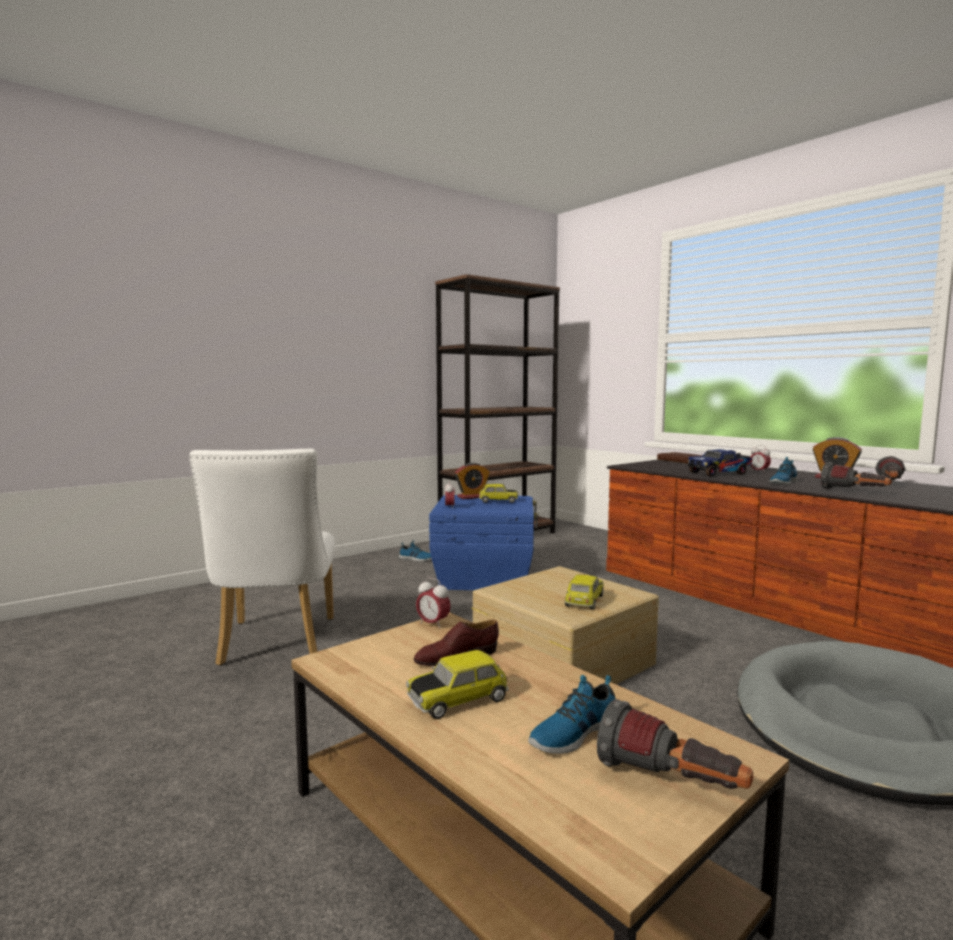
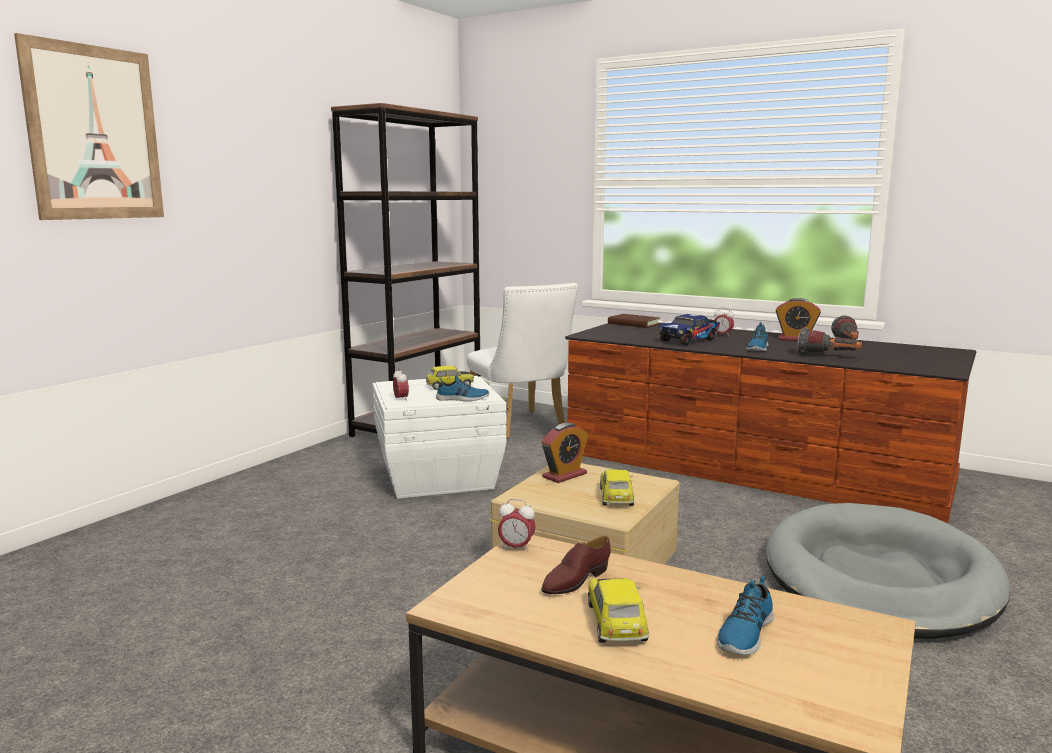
camera: 20 degrees left, 5 degrees up
(244, 298) = (94, 133): none -> picture
(275, 645) = (245, 597): white chair -> white chair (522, 426)
(416, 559) = (339, 463): shoe -> shoe (462, 399)
(458, 699) = (617, 622): toy car -> toy car turned 135 degrees clockwise
(472, 497) = (413, 382): alarm clock -> alarm clock (564, 475)
(485, 577) = (439, 476): blue storage box -> white storage box
(671, 783) = (851, 659): flashlight -> none

